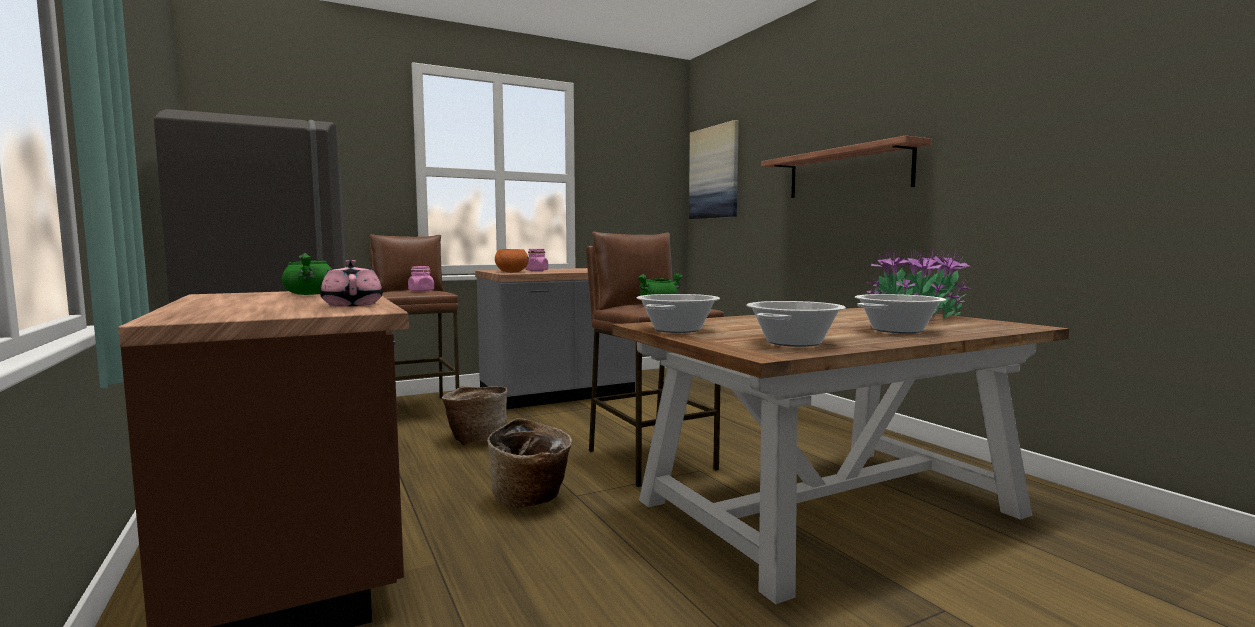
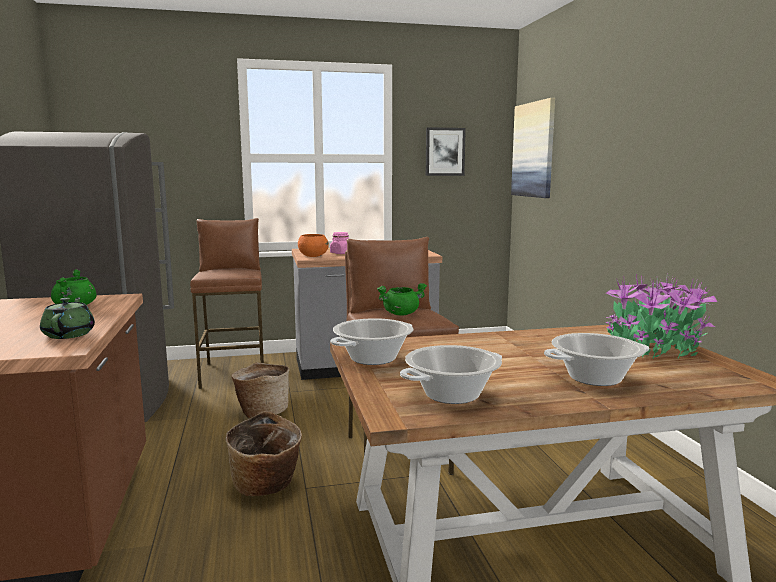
camera: 15 degrees right, 5 degrees up
(352, 305) = (69, 334): pink teapot -> green teapot
(421, 291) = (232, 272): pink jar -> none
(625, 174) = (444, 152): none -> picture
(847, 172) = (644, 166): shelf -> none

